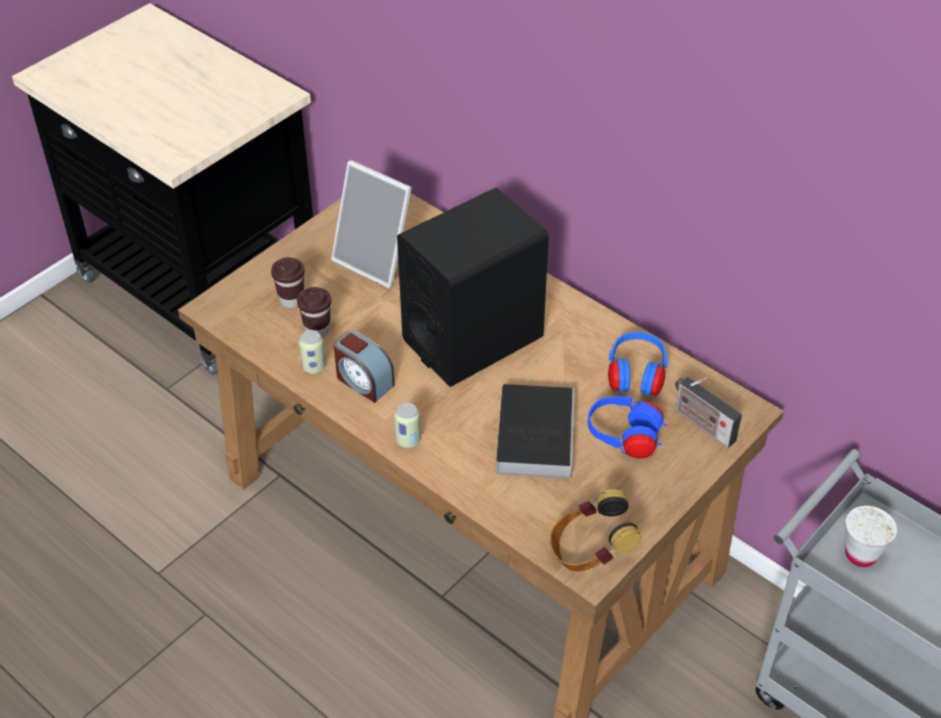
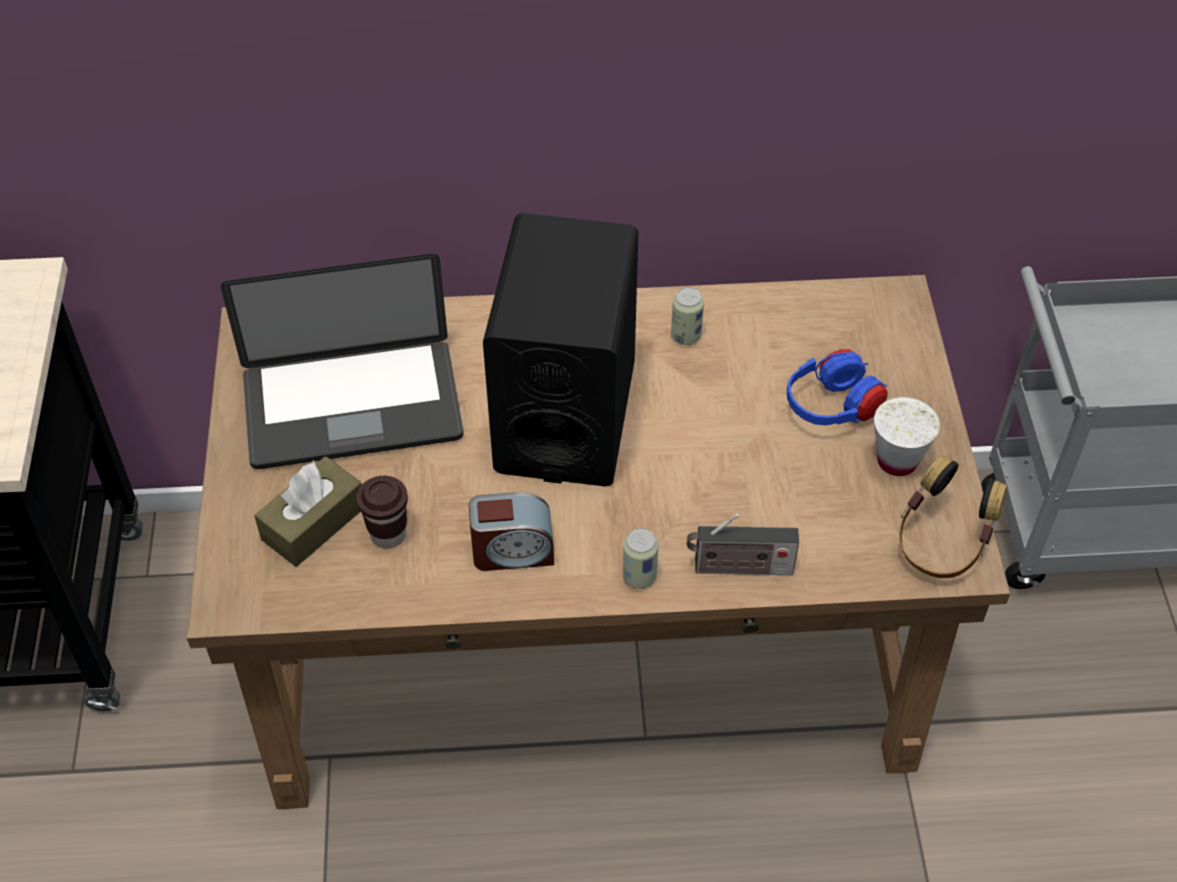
camera: 45 degrees left, 5 degrees up
(291, 300) = (313, 523): brown cup -> brown tissue box
(314, 367) = (438, 578): can -> can (685, 336)
(376, 260) = (352, 407): picture frame -> laptop
(535, 433) = (748, 468): book -> none
(635, 377) = (766, 339): blue headphones -> none
(701, 424) = (877, 341): radio -> radio (738, 568)
(860, 554) = (1106, 365): white cup -> white cup (897, 460)

